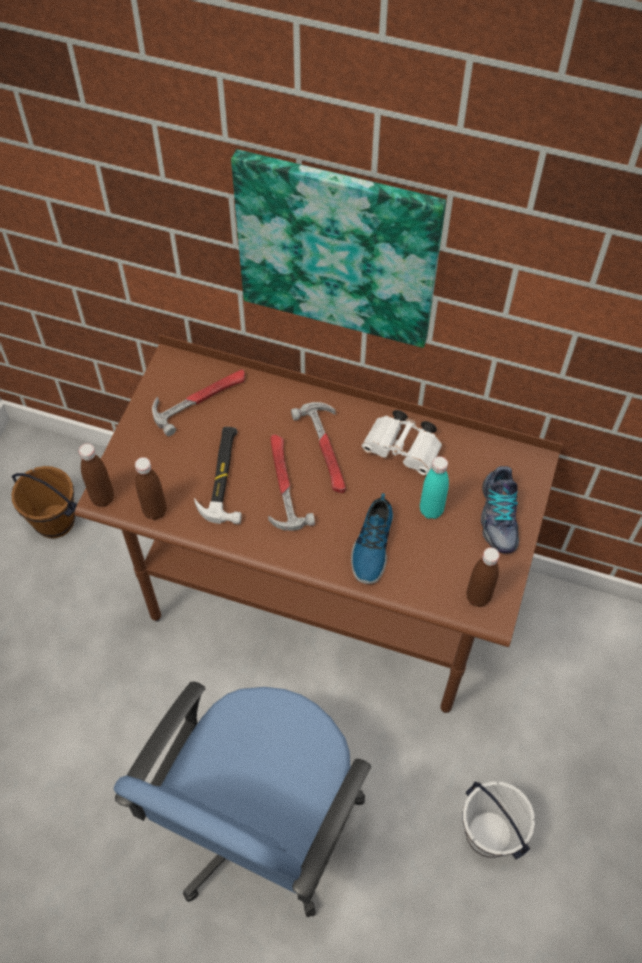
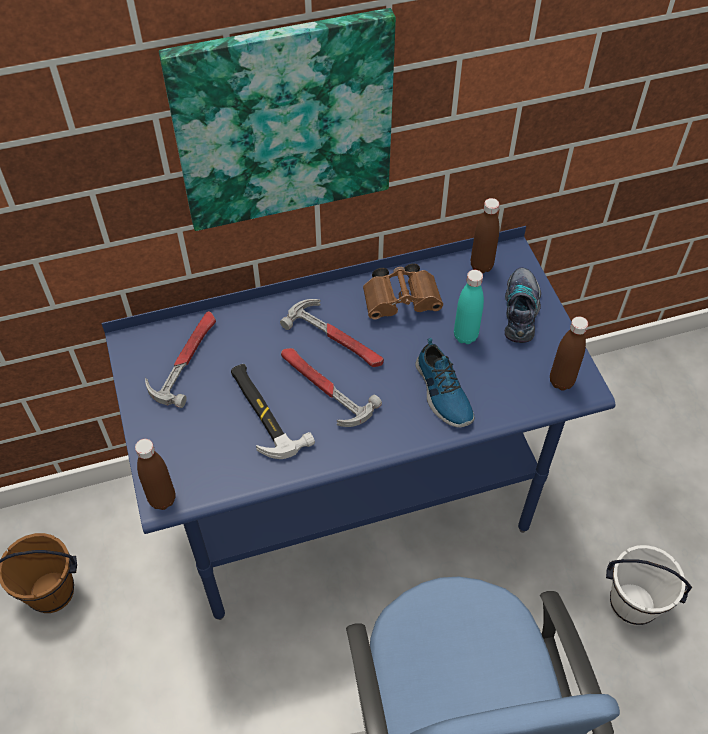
camera: 35 degrees left, 5 degrees down
(155, 511) = (224, 480): brown bottle -> brown bottle (481, 266)
(320, 600) = (353, 507): brown desk -> blue desk
(404, 450) = (403, 301): white binoculars -> brown binoculars
(498, 516) = (521, 310): shoe -> shoe turned 135 degrees counterclockwise

